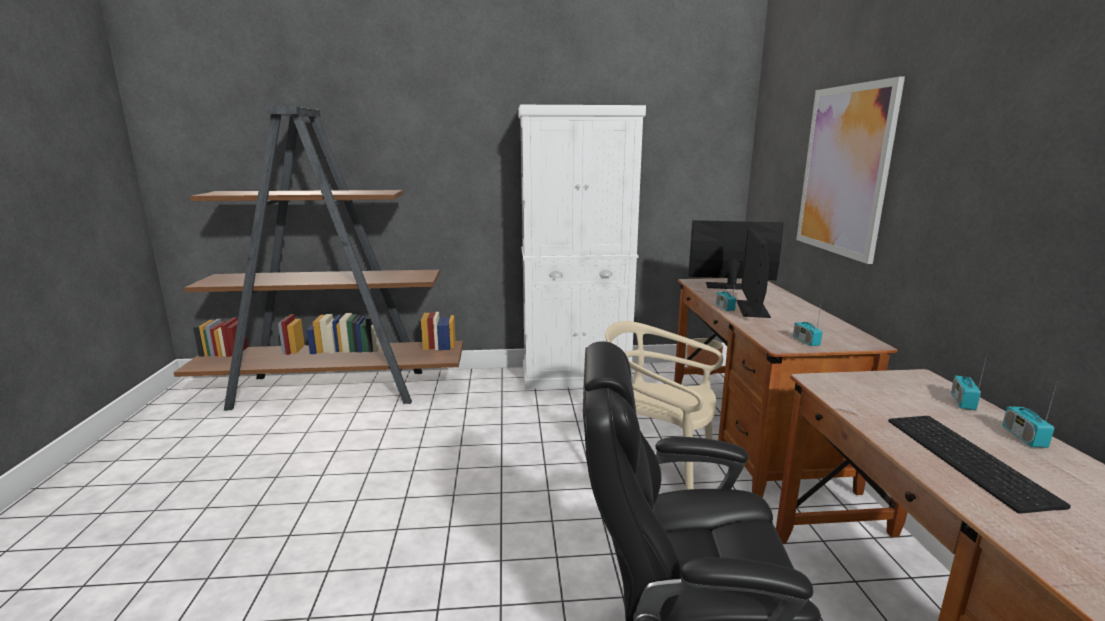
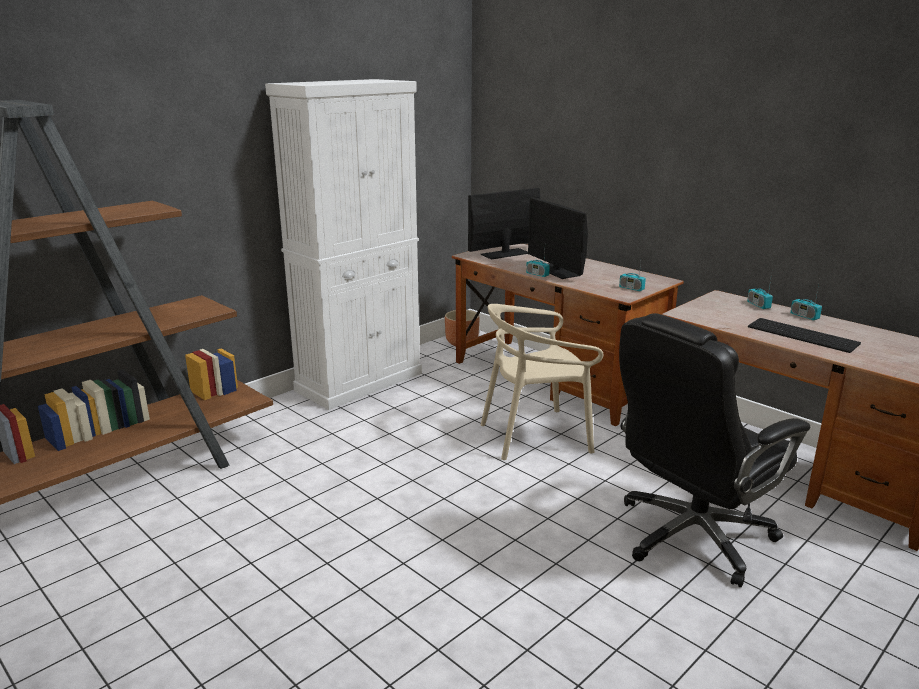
camera: 40 degrees left, 5 degrees up
(844, 170) = (605, 142): picture -> none

